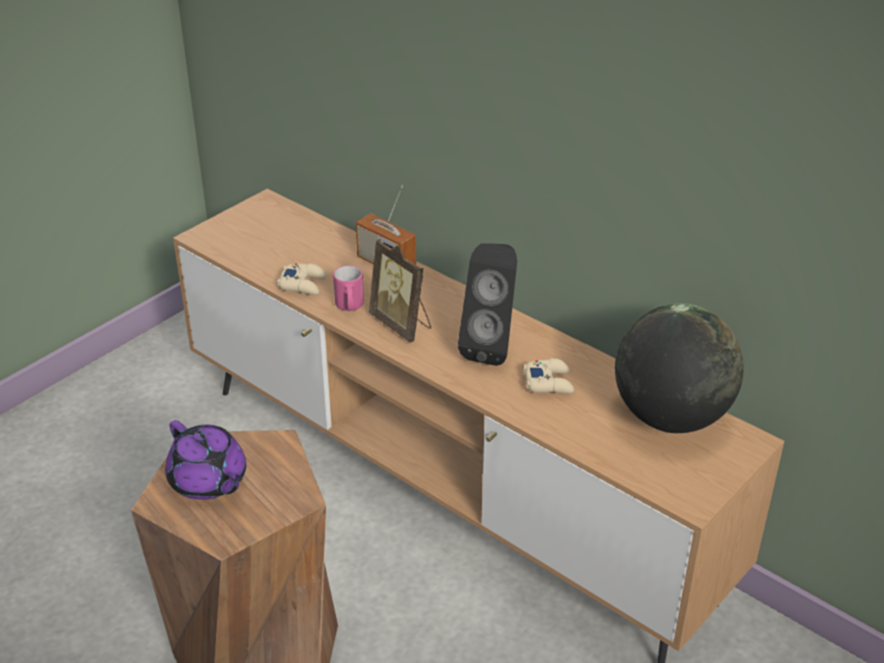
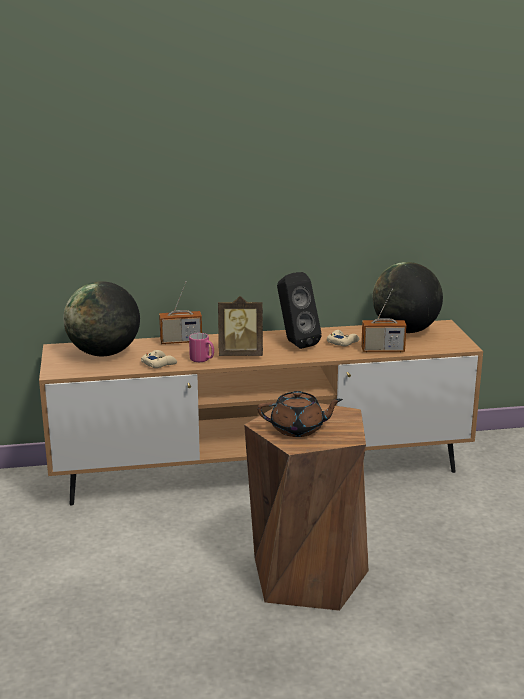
camera: 50 degrees left, 15 degrees down
(209, 481) = (298, 429): purple teapot -> brown teapot
(286, 236) = (104, 353): none -> globe
(569, 430) = (382, 350): none -> radio

